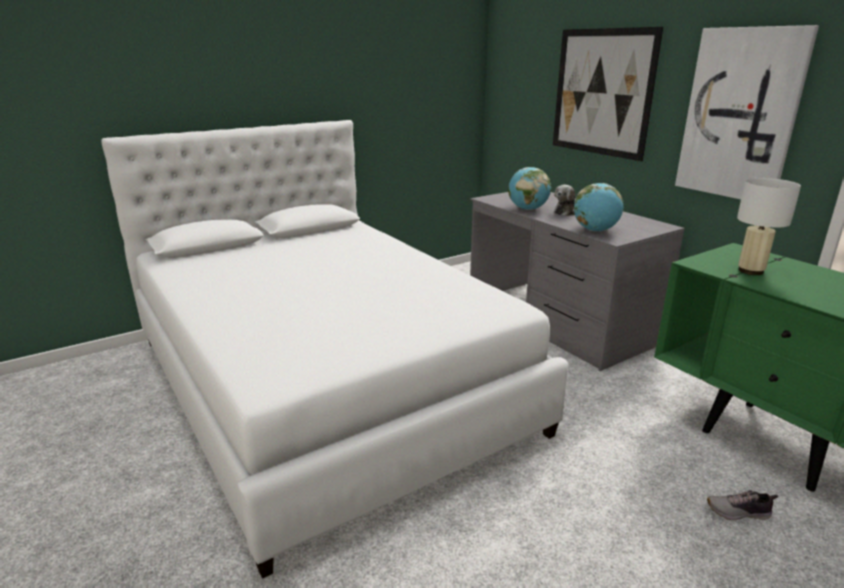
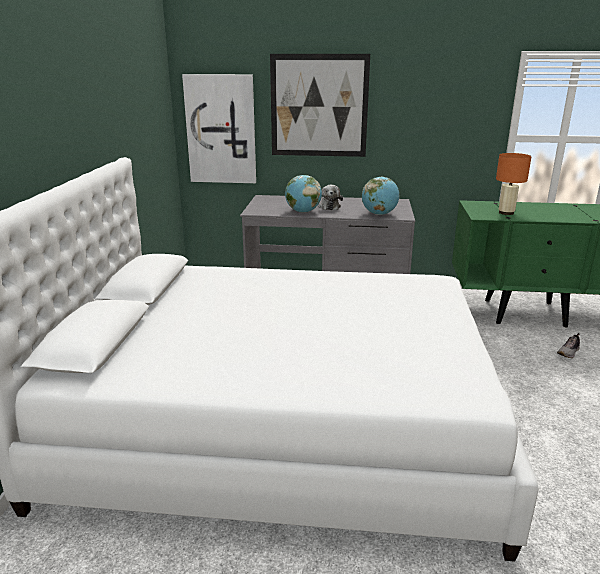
camera: 50 degrees left, 0 degrees up
(740, 115) = (438, 115): picture -> picture (221, 130)
(751, 271) = (506, 213): white table lamp -> orange table lamp

